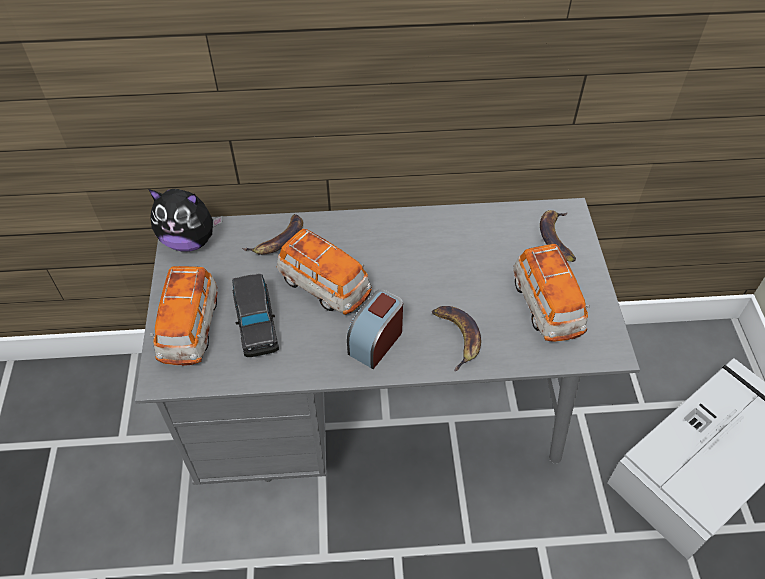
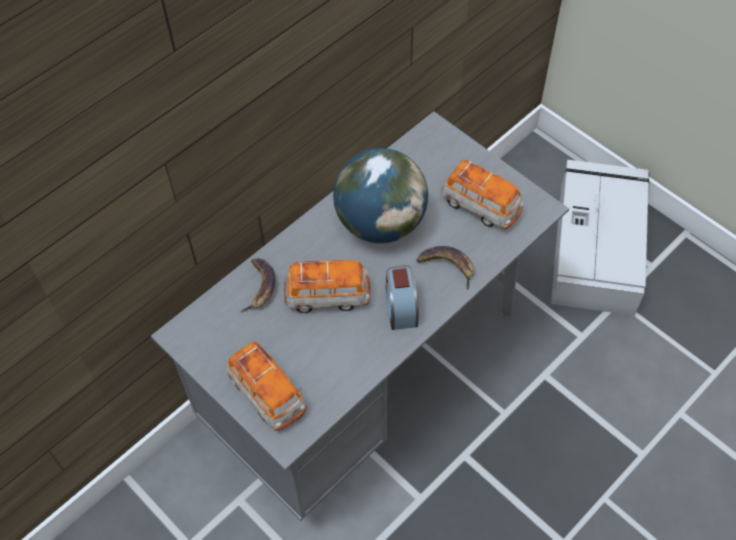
camera: 40 degrees left, 5 degrees up
(190, 240) = (193, 334): plush toy -> none
(256, 324) = (310, 356): black toy car -> none
(434, 258) = (379, 223): none -> globe
(556, 238) = (443, 153): banana -> none

